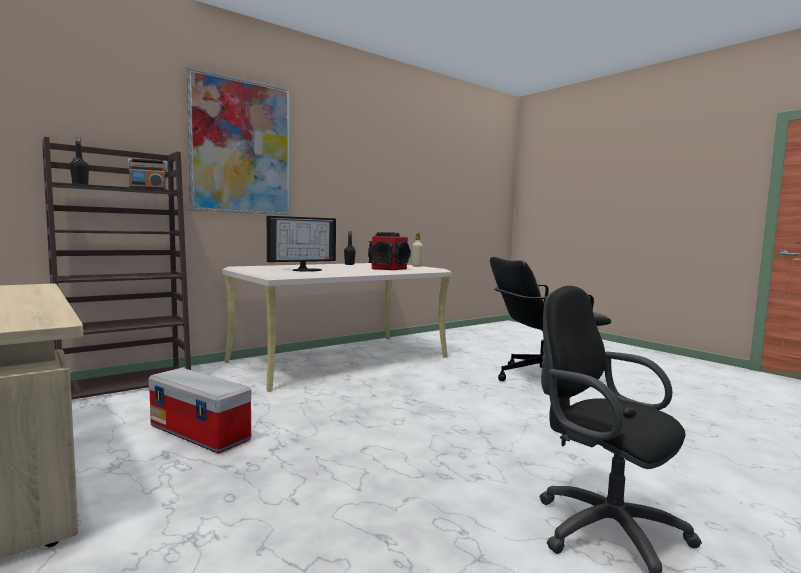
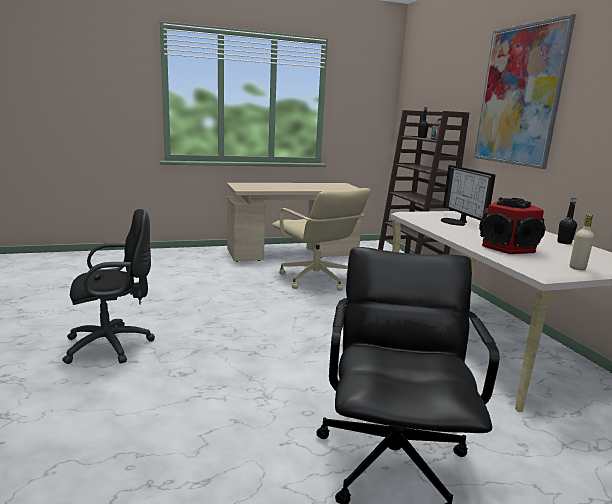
camera: 110 degrees right, 10 degrees up
(201, 433) = (316, 280): storage box -> beige office chair

